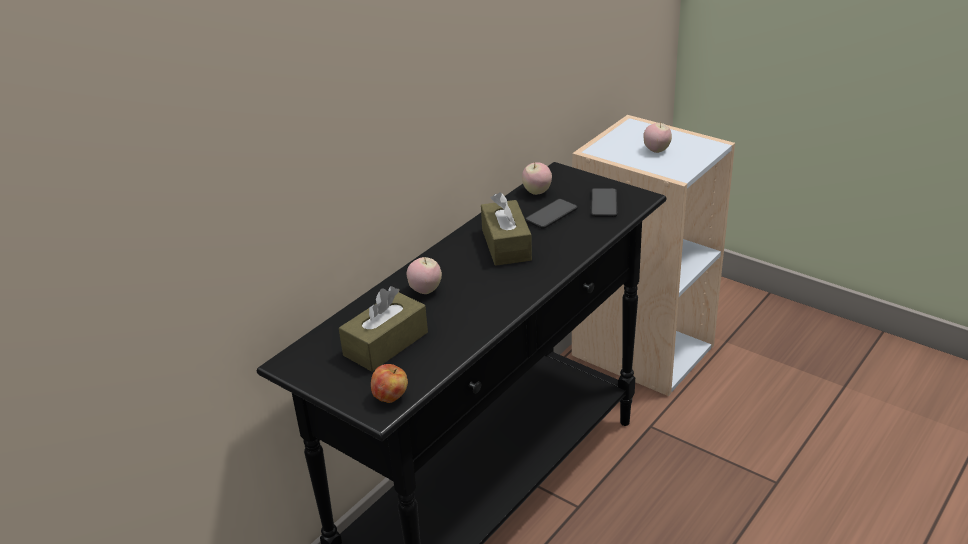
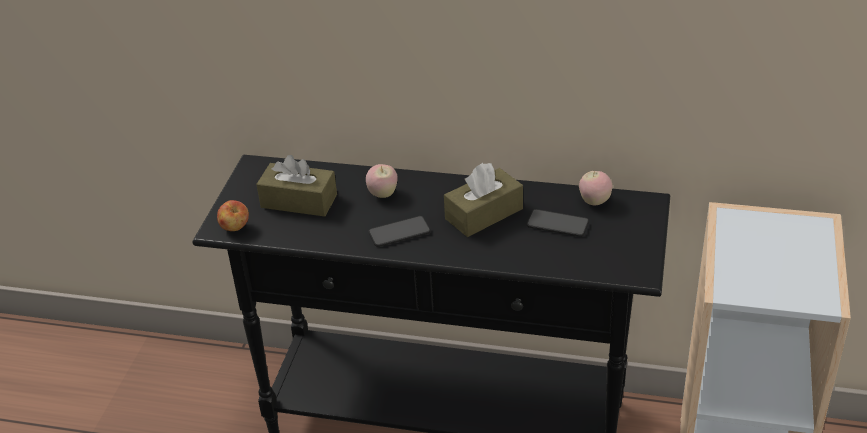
camera: 65 degrees right, 5 degrees up
(604, 203) = (605, 251): phone -> phone (399, 232)
(656, 150) = (769, 259): apple -> none

